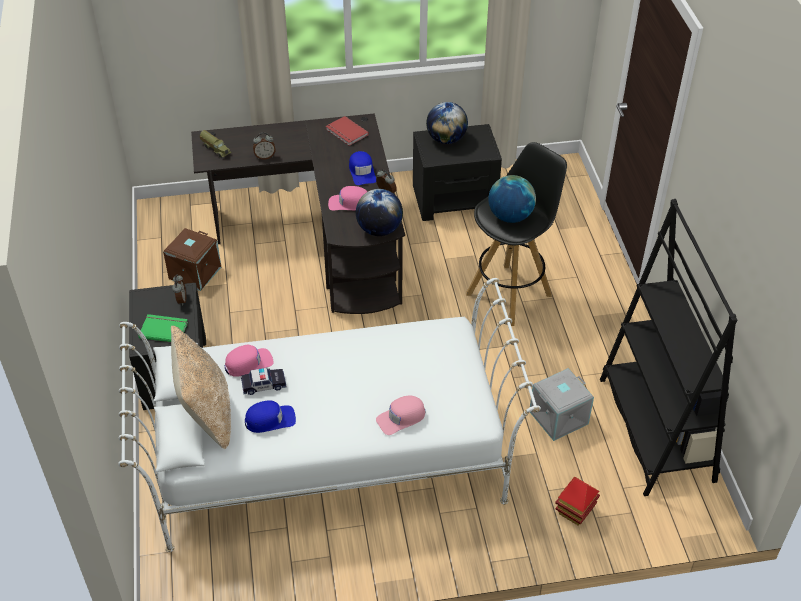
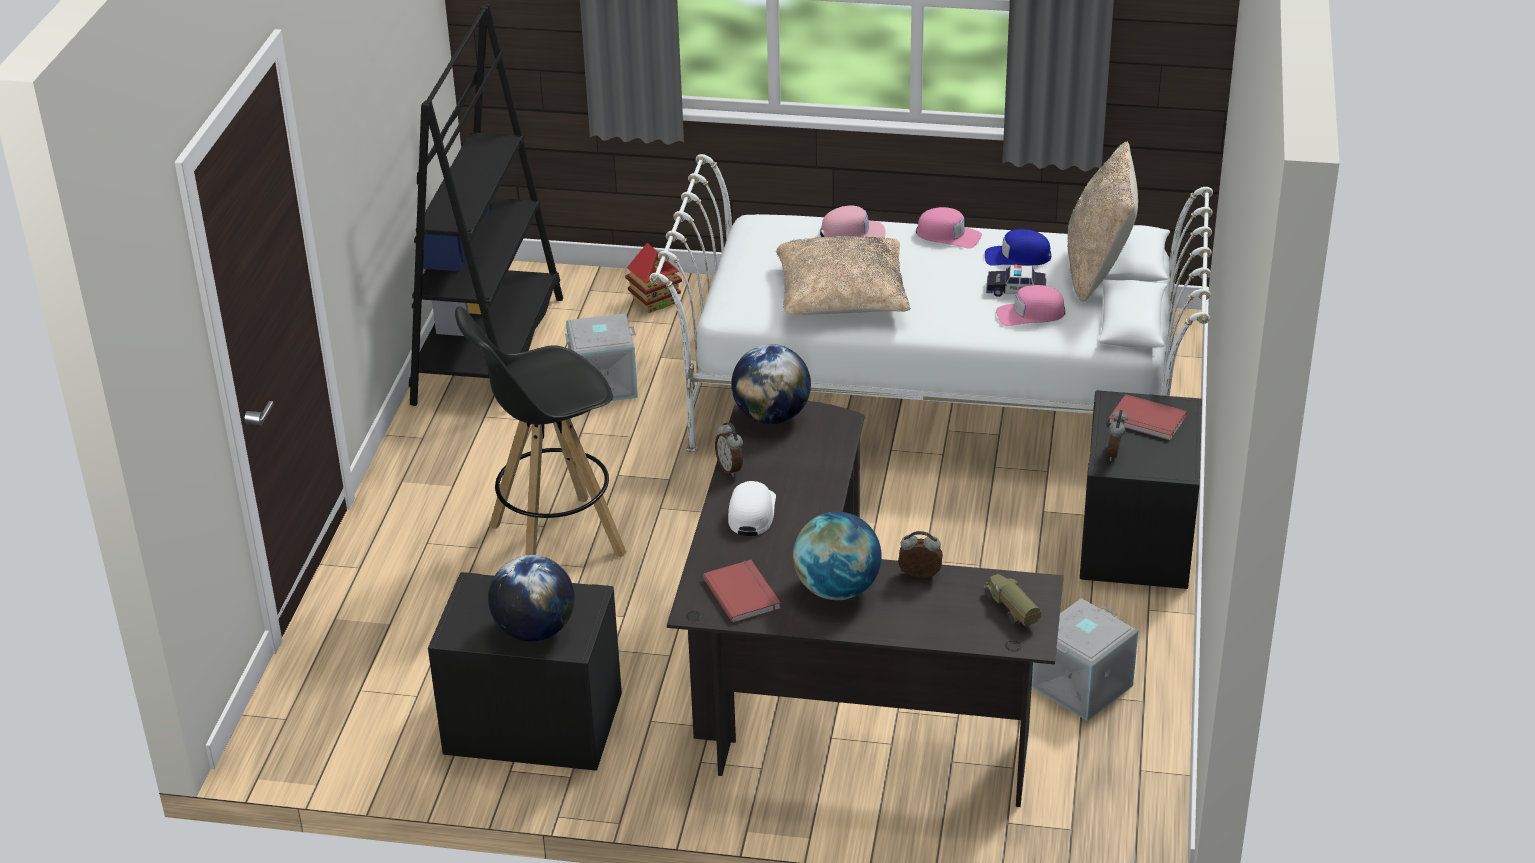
camera: 160 degrees left, 10 degrees down
(164, 329) = (1146, 421): green book -> red book
(194, 272) = (1082, 687): brown storage box -> grey storage box
(349, 203) = (800, 465): pink cap -> pink cap (948, 235)
(362, 172) = (751, 512): blue cap -> white cap
(383, 353) = (842, 294): none -> beige pillow
(510, 216) = (558, 382): globe -> globe (837, 590)

